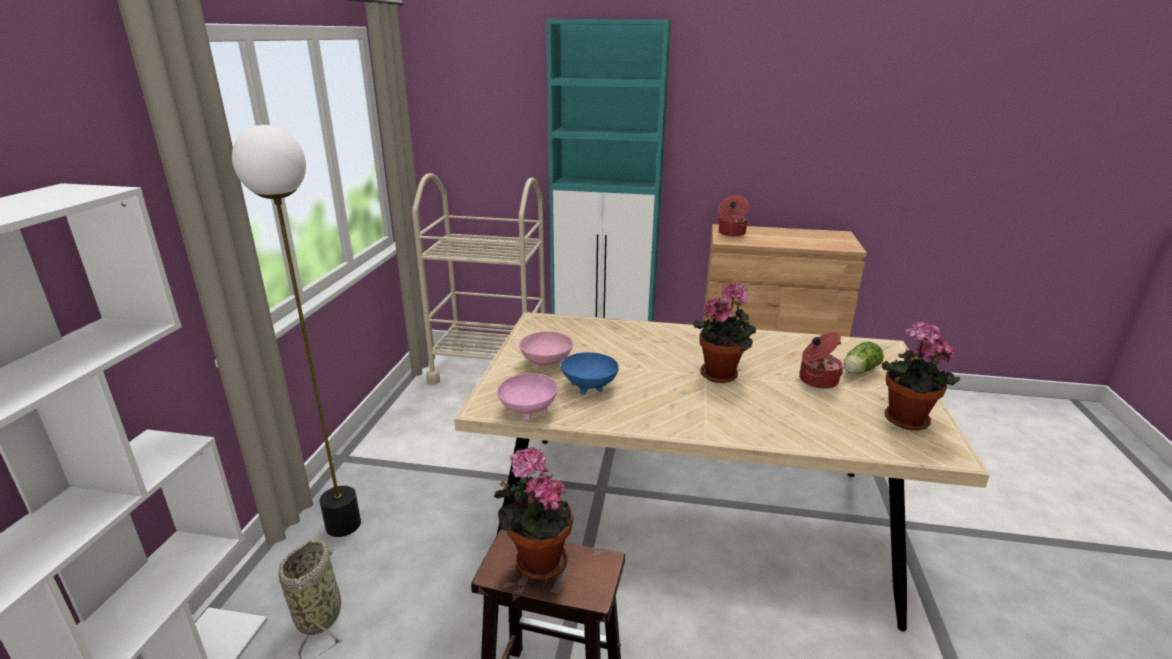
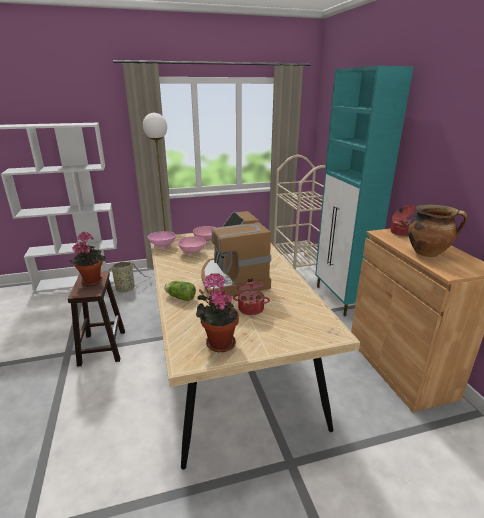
camera: 65 degrees right, 0 degrees up
(590, 386) = (192, 253): blue bowl -> pink bowl
(721, 373) = (232, 279): potted plant -> coffee machine
(797, 240) = (428, 253): none -> cooking pot
(858, 371) = (279, 323): lettuce -> lettuce (180, 297)

